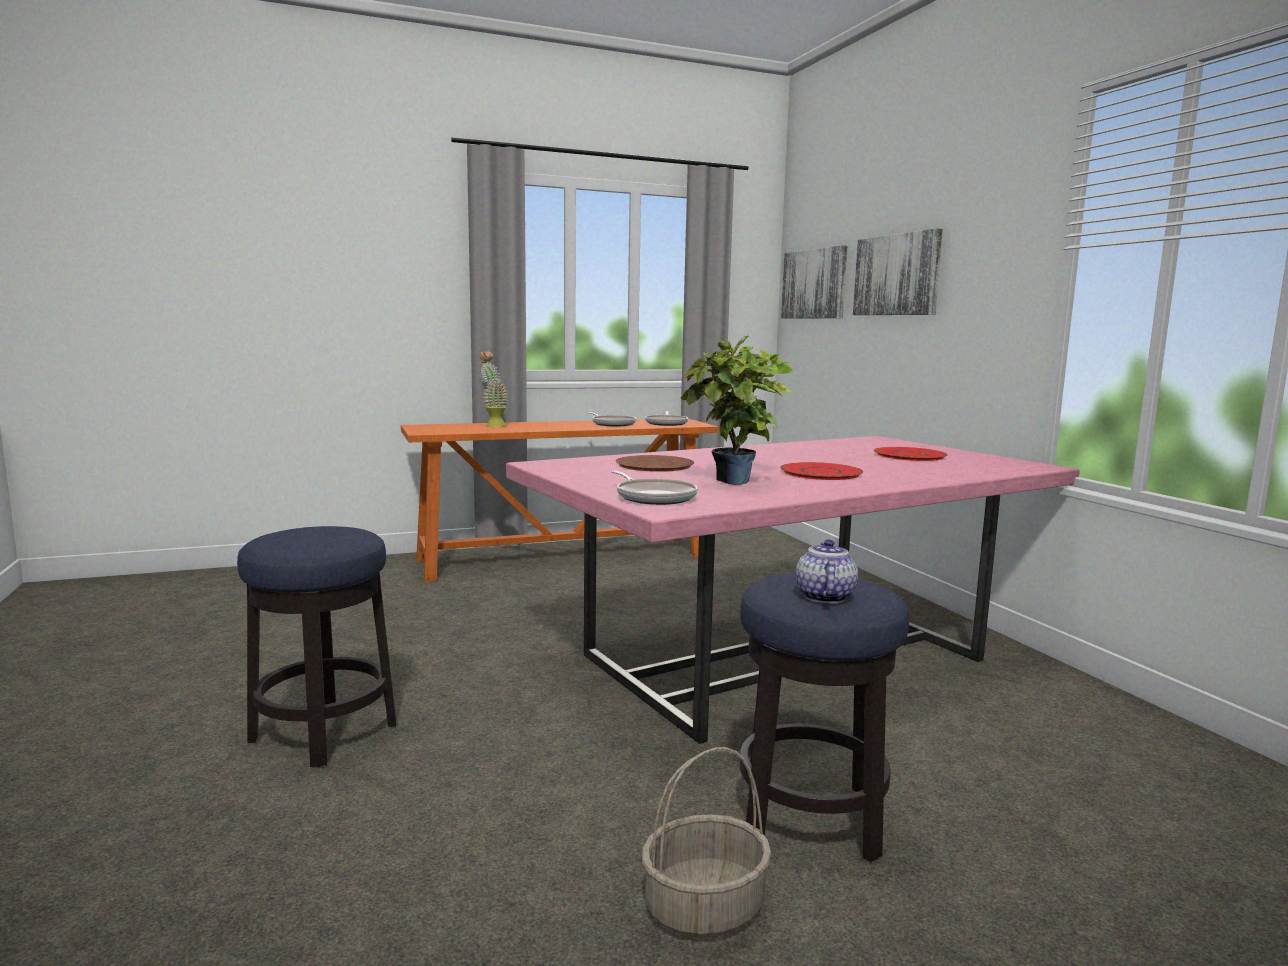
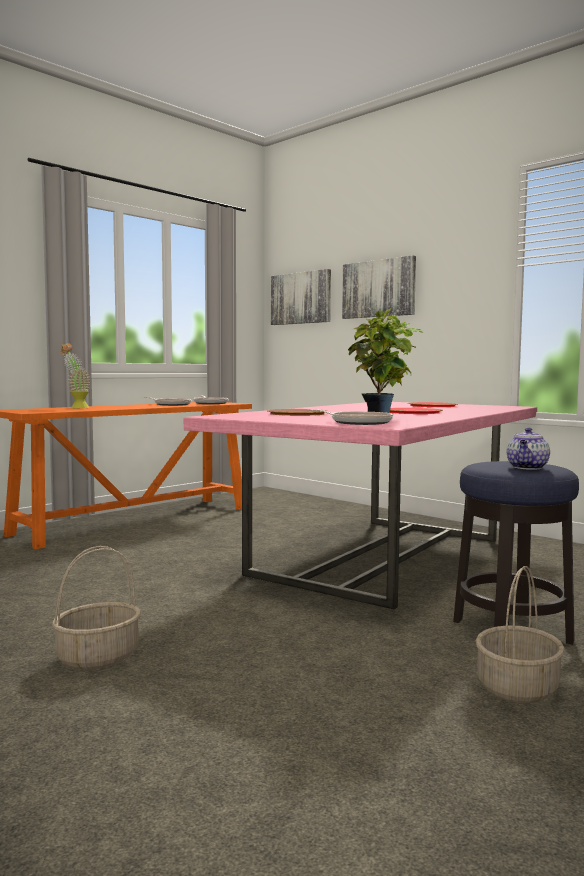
camera: 25 degrees left, 5 degrees down
(324, 732) = (99, 657): stool -> basket
(824, 596) = (527, 467): teapot -> teapot turned 135 degrees counterclockwise

